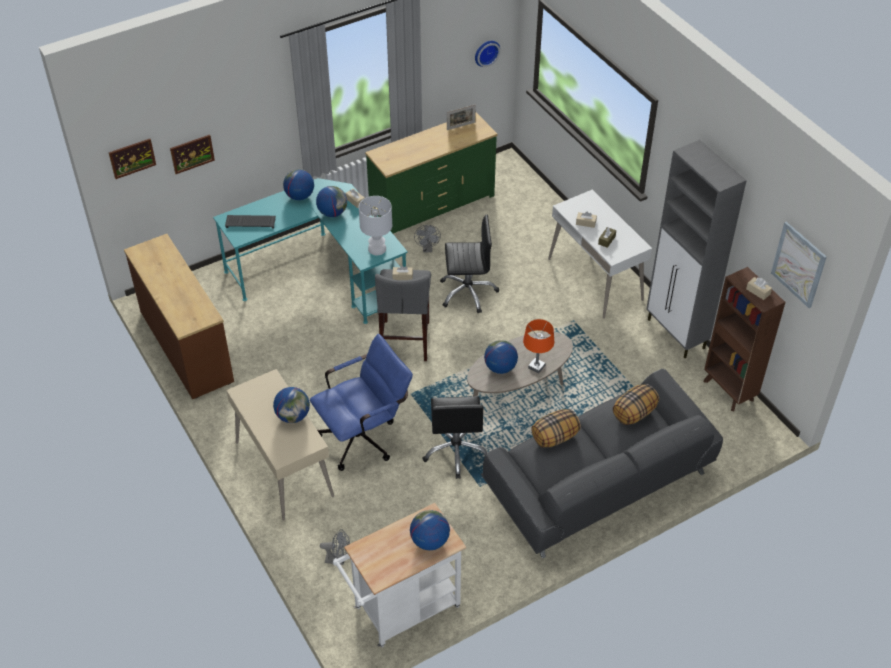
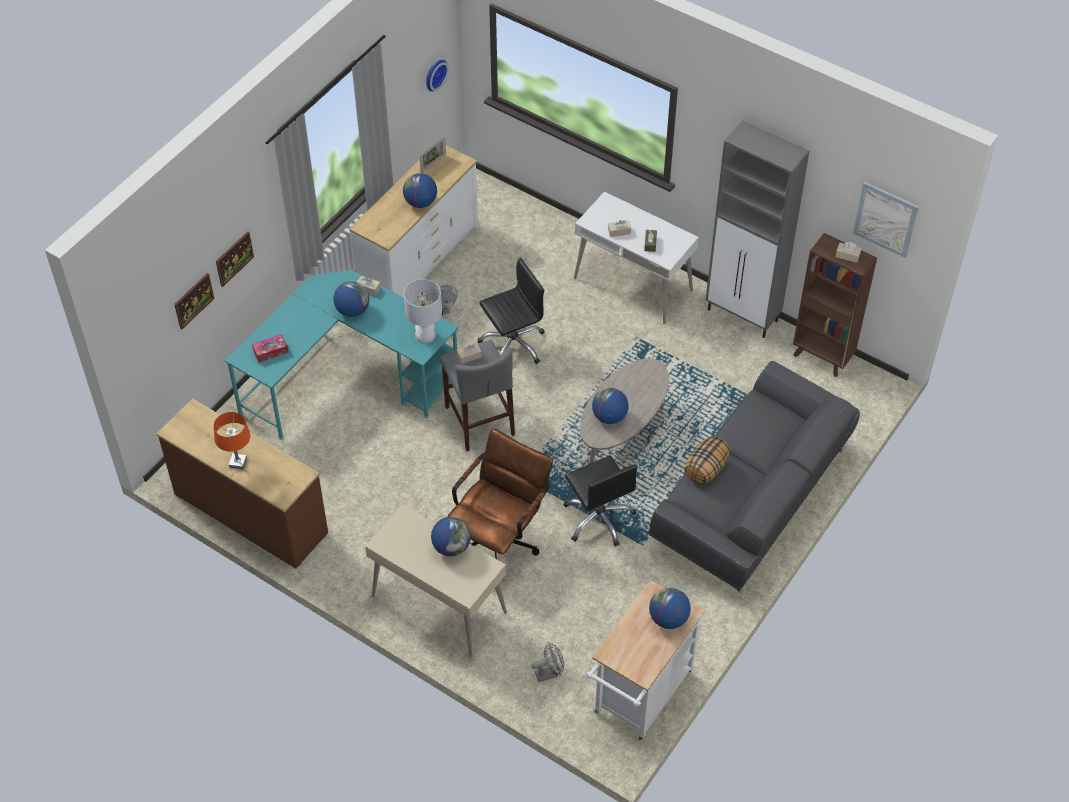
camera: 25 degrees left, 5 degrees up
(132, 158) = (142, 330): picture -> picture (234, 258)
(251, 222) = (271, 351): keyboard -> tissue box
(299, 196) = (304, 303): globe -> globe (420, 202)
(364, 437) = (499, 539): blue office chair -> brown office chair
(432, 205) = (418, 258): green dresser -> white dresser
(536, 366) = (644, 402): orange table lamp -> orange table lamp (238, 462)
(634, 413) = (766, 416): pillow -> none

